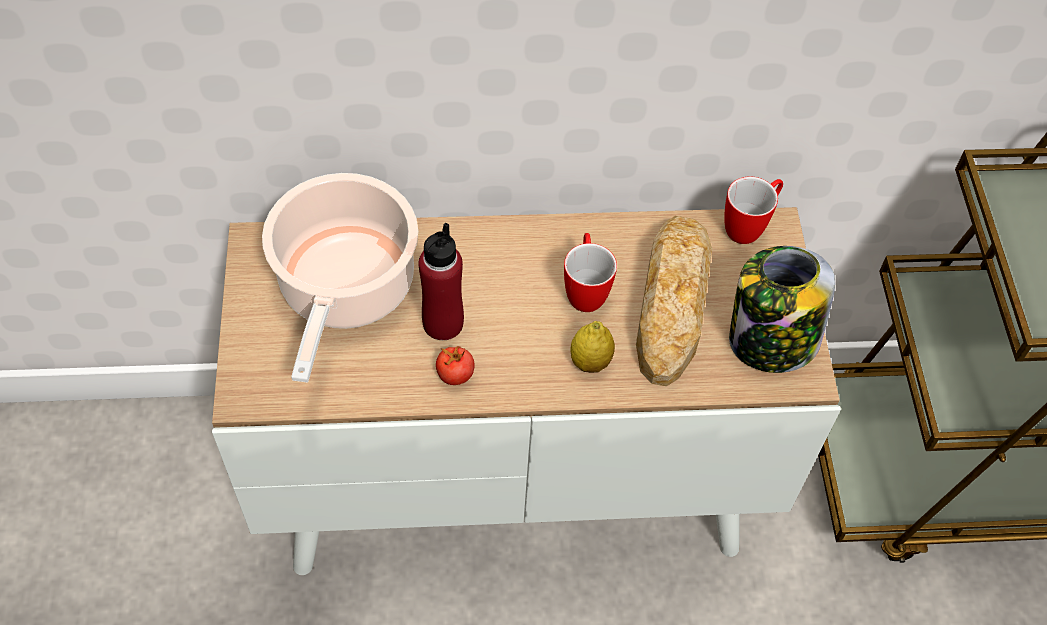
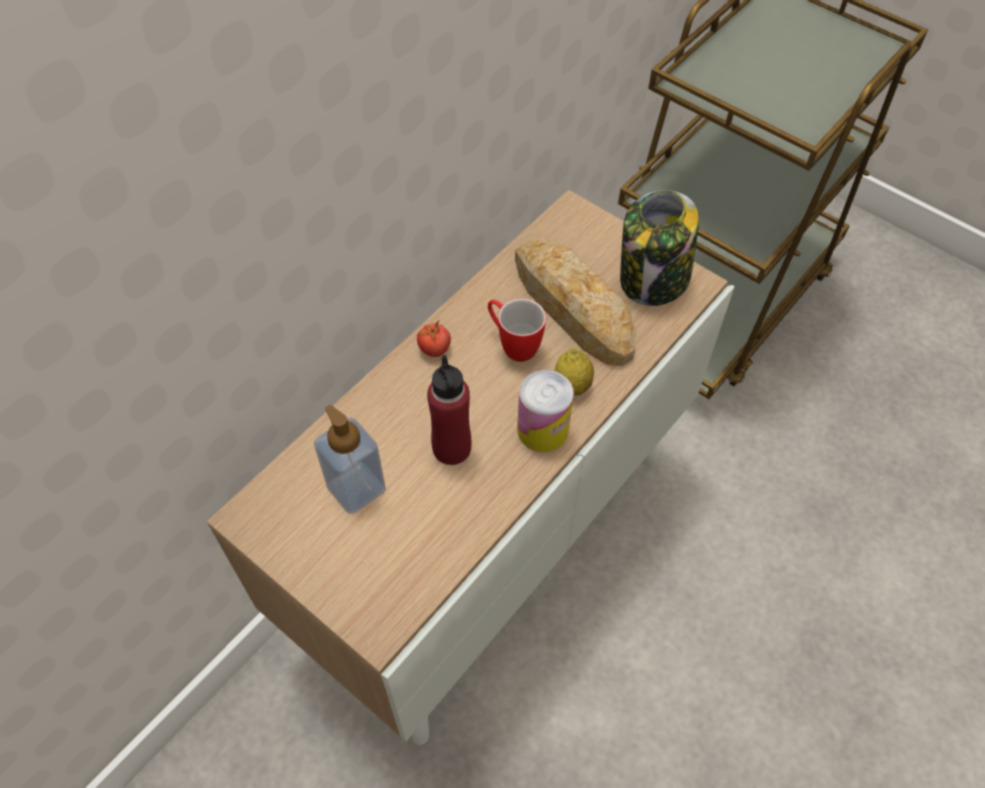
camera: 45 degrees left, 0 degrees up
(345, 289) = (356, 488): cooking pot -> soap dispenser
(455, 374) = (502, 473): tomato -> tomato (434, 349)
(525, 372) = (542, 429): none -> can
(749, 226) = (557, 222): mug -> none

